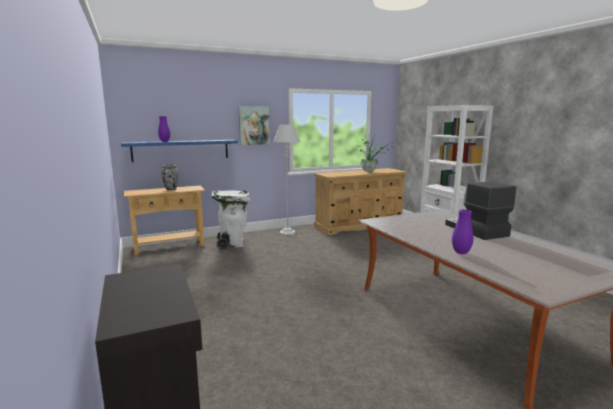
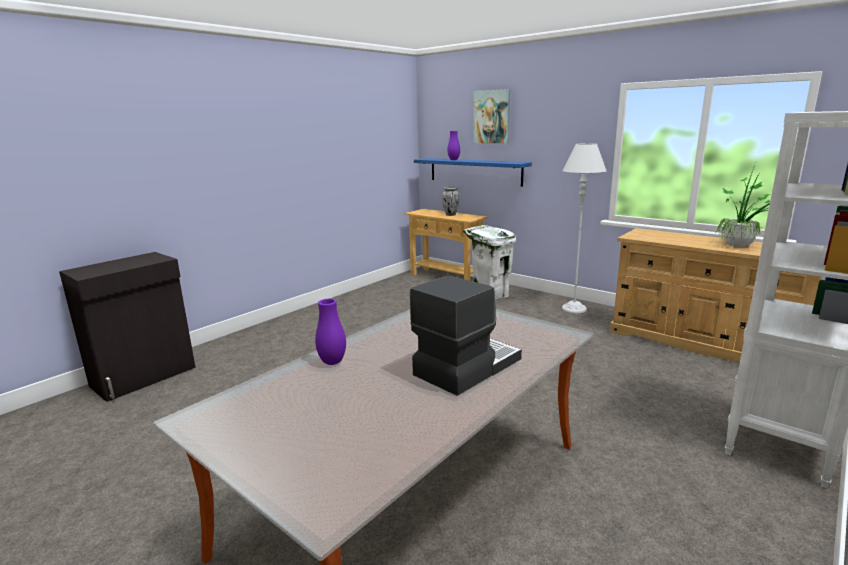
camera: 65 degrees right, 5 degrees up
(254, 125) = (560, 143): picture -> picture (491, 117)

